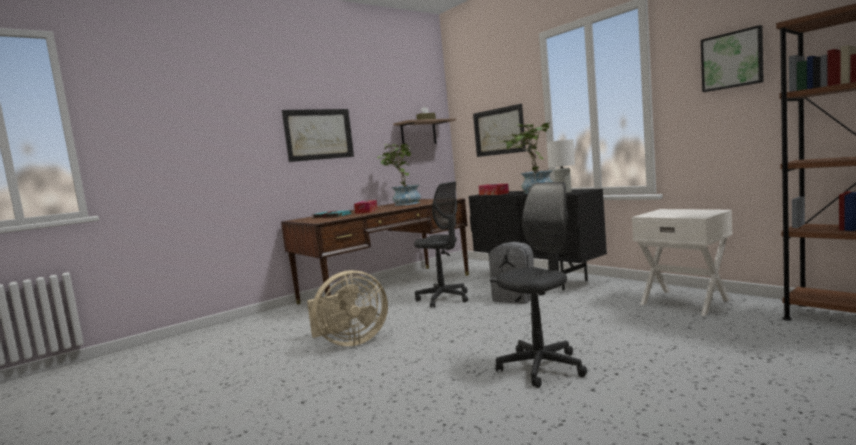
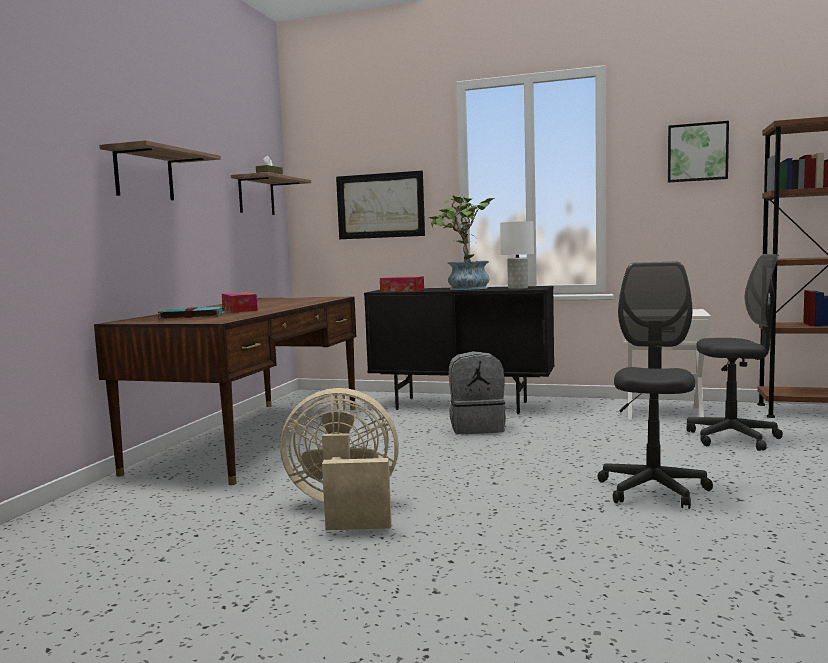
camera: 35 degrees left, 0 degrees up
(319, 134) = (144, 175): picture -> shelf
(350, 342) = (345, 509): beige fan -> beige fan turned 120 degrees counterclockwise
(403, 204) = (265, 302): potted plant -> none
(443, 299) = (379, 439): grey office chair -> grey office chair (733, 438)

